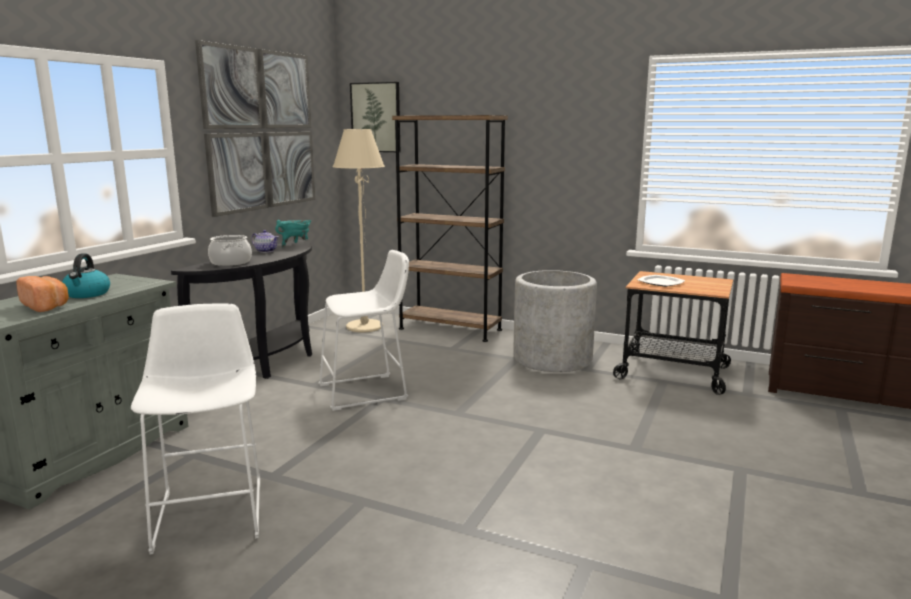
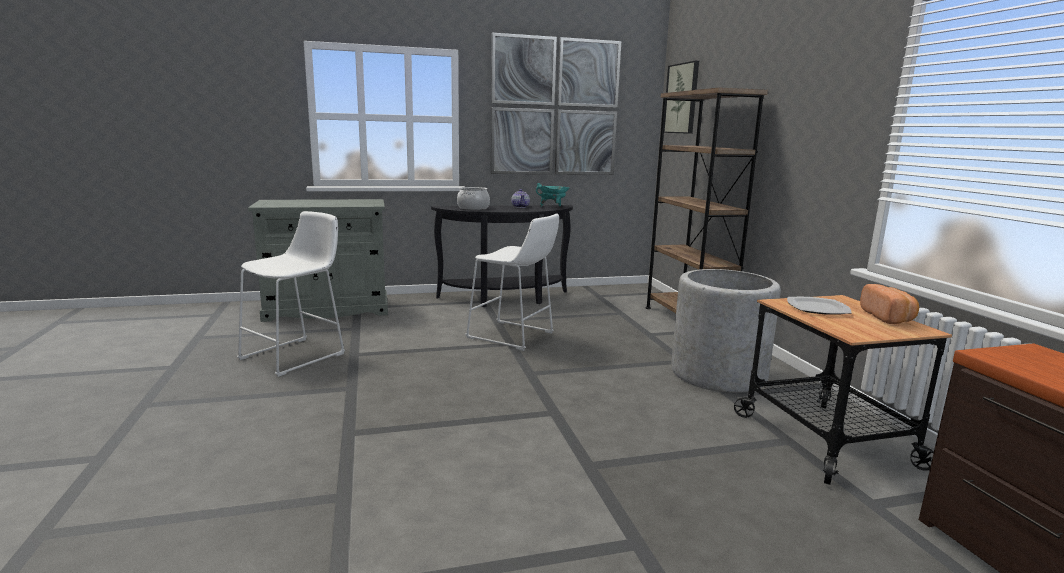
camera: 50 degrees right, 0 degrees up
(46, 306) = (297, 204): bread -> bread (888, 317)
(87, 294) = (330, 203): kettle -> none
(364, 327) = (623, 299): beige floor lamp -> none

